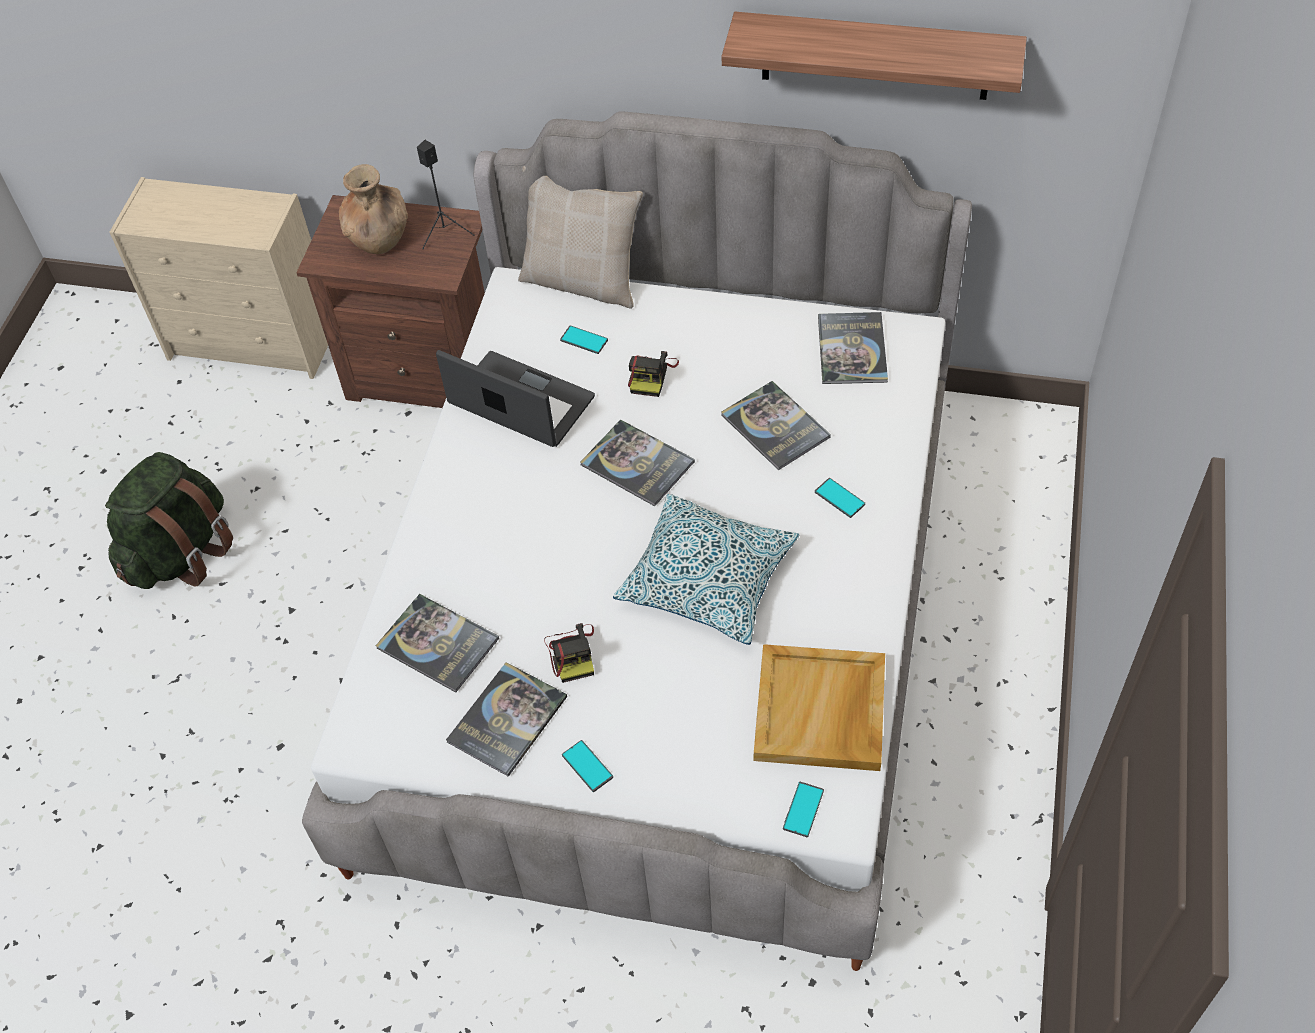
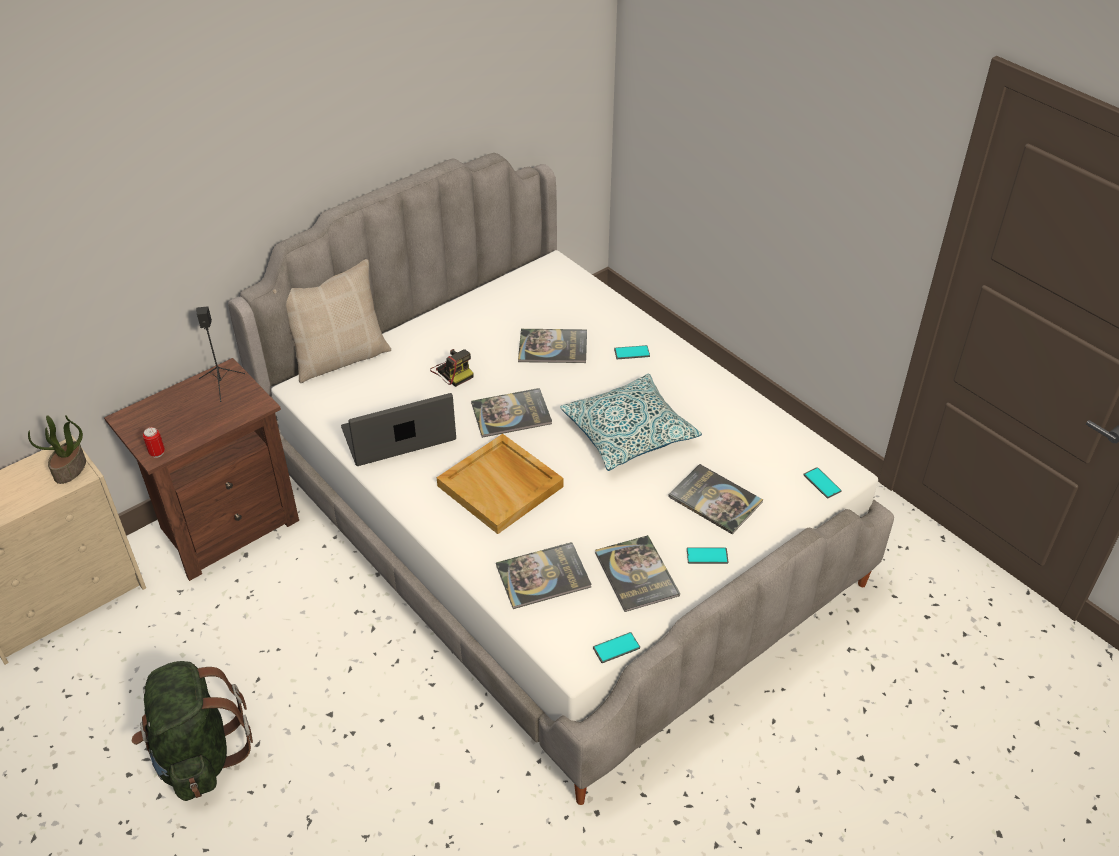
camera: 55 degrees left, 10 degrees down
(257, 226) = (70, 470): none -> potted plant
(322, 260) = (157, 453): none -> can
(379, 239) = (180, 416): brown vase -> none
(572, 653) = (618, 518): camera -> none
(584, 340) = (387, 383): phone -> phone (616, 648)
(821, 711) = (765, 440): beige tray -> beige tray (501, 486)
(852, 349) = (536, 290): book -> book (715, 500)
(875, 56) = (469, 88): shelf -> none

